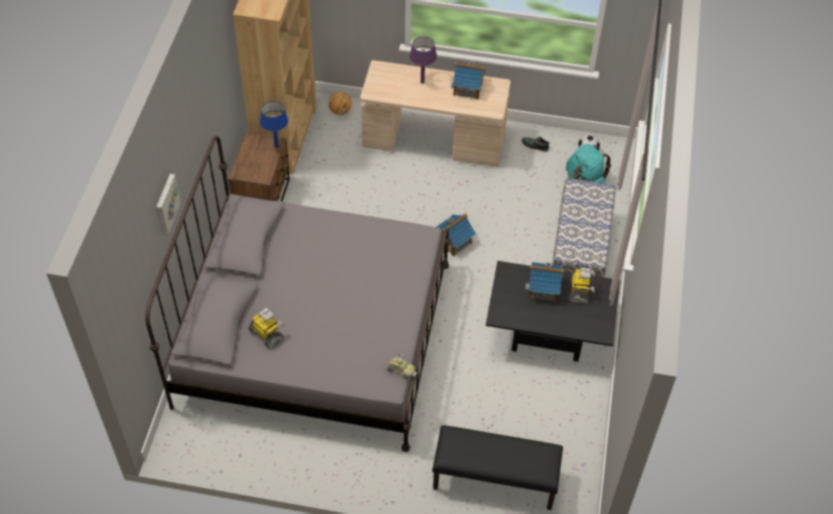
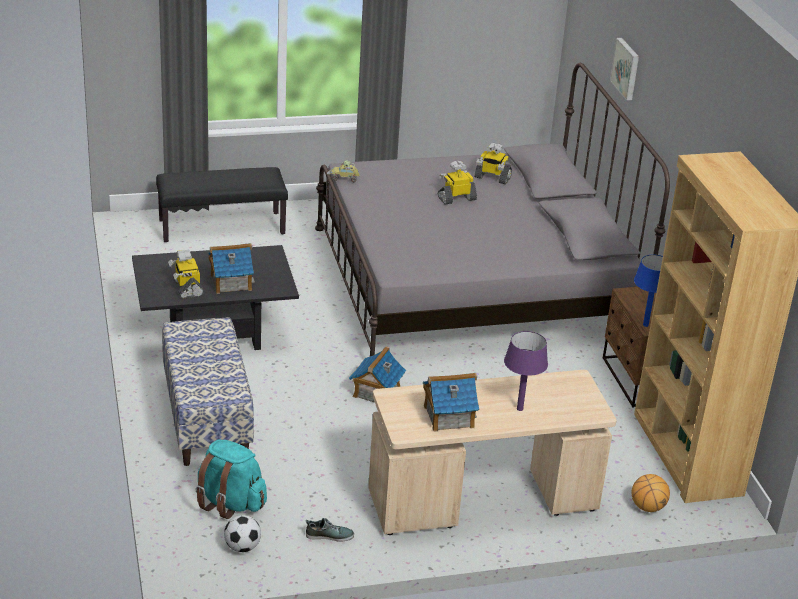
camera: 155 degrees right, 20 degrees down
(318, 313) = (456, 198): none -> toy robot

